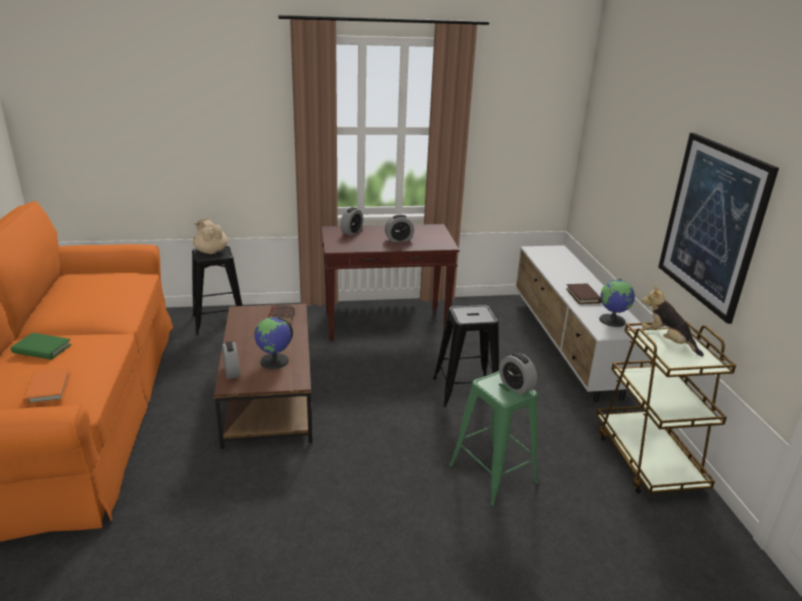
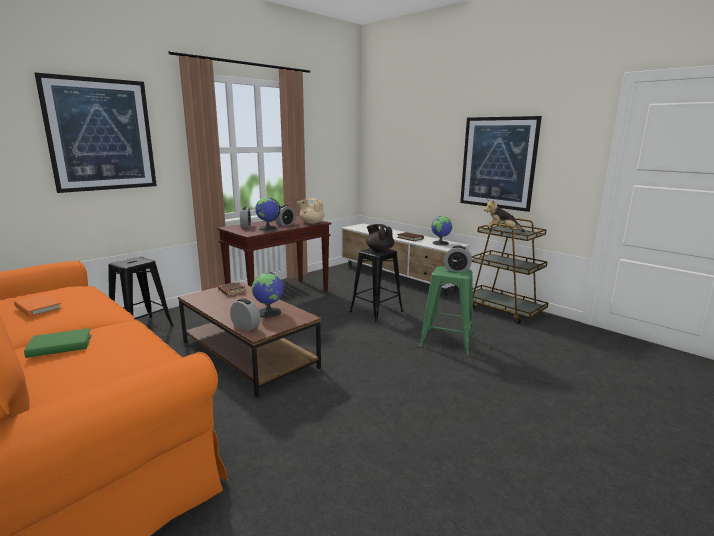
camera: 35 degrees left, 10 degrees down
(48, 388) = (121, 365): orange book -> orange book (38, 308)
(203, 111) = (101, 135): none -> picture
(211, 251) = (129, 261): beige teapot -> beige teapot (311, 222)
(368, 243) = (268, 228): none -> globe
(476, 314) = (379, 250): none -> black teapot

